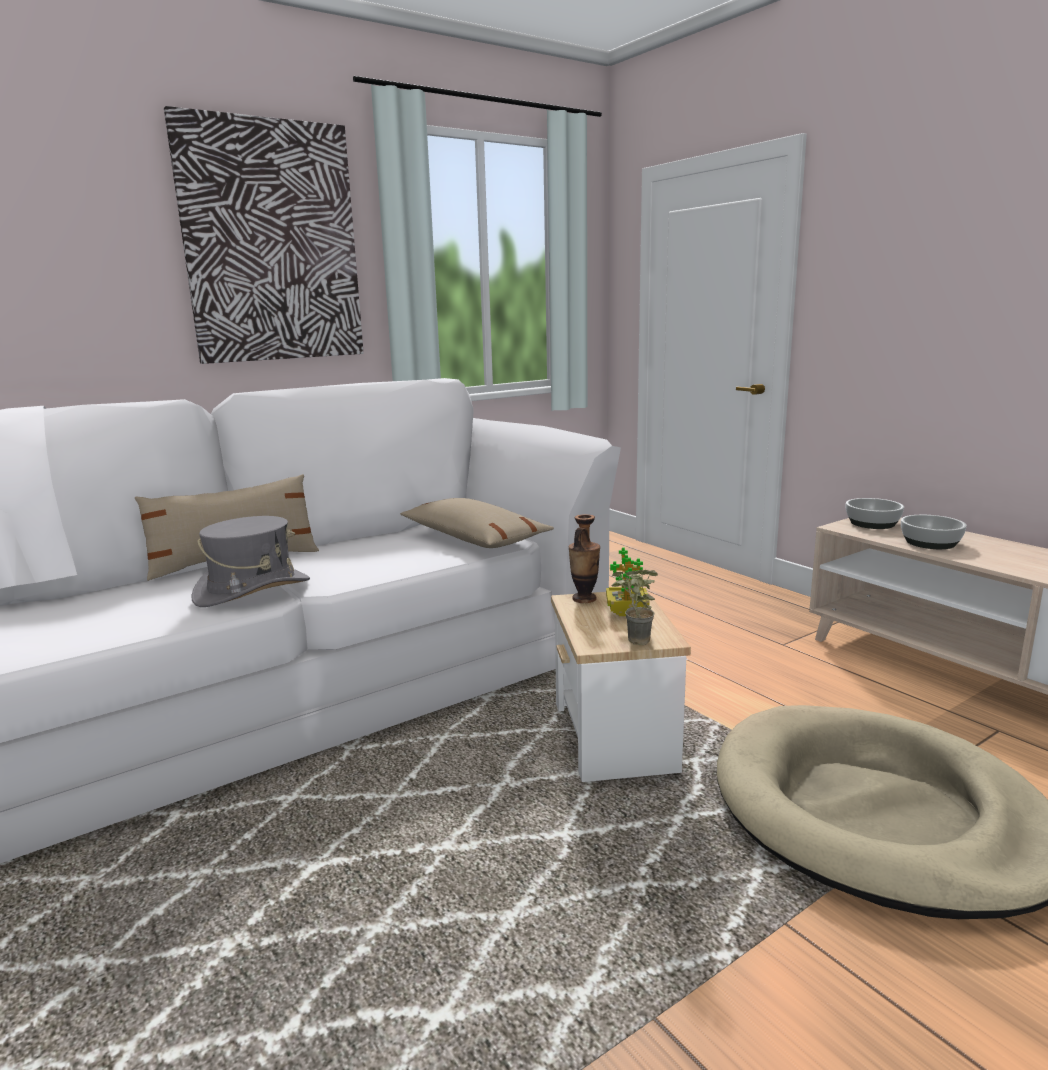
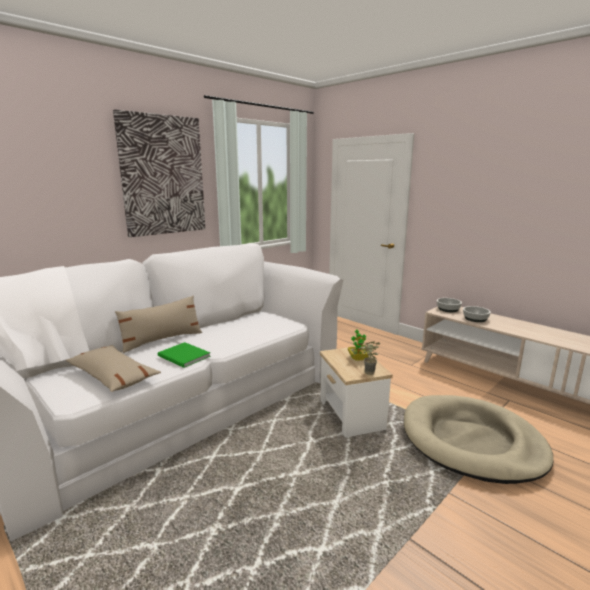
camera: 10 degrees left, 0 degrees up
(252, 590) = (184, 357): grey hat -> green book
(474, 538) = (276, 323): beige pillow -> beige pillow (113, 376)
(584, 599) = (336, 352): vase -> none

